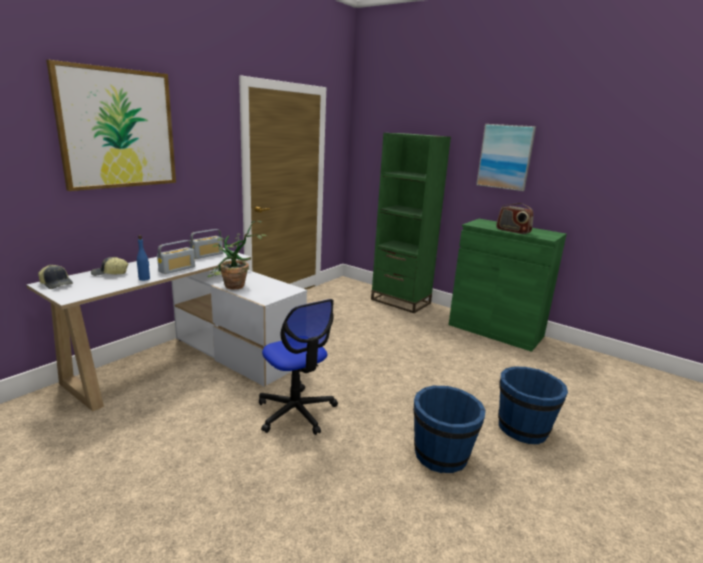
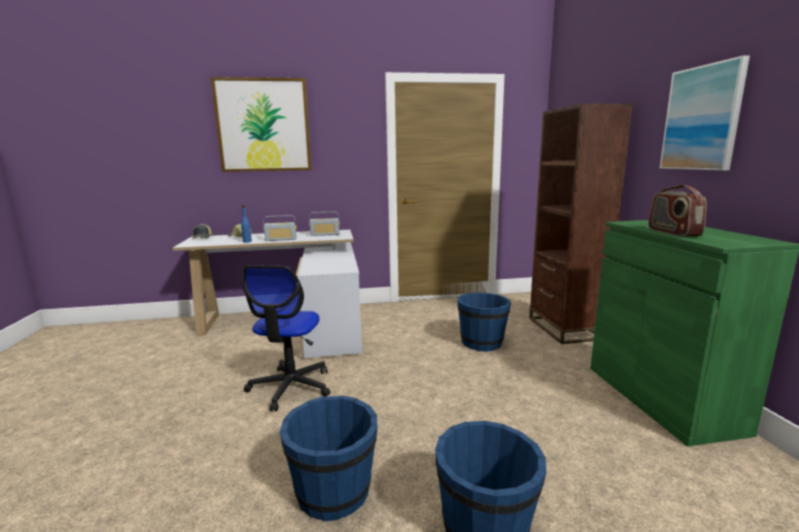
camera: 45 degrees right, 5 degrees down
(234, 288) = (310, 261): potted plant -> none
(370, 327) = (482, 342): none -> blue bucket
(400, 301) = (564, 328): green bookcase -> brown bookcase

